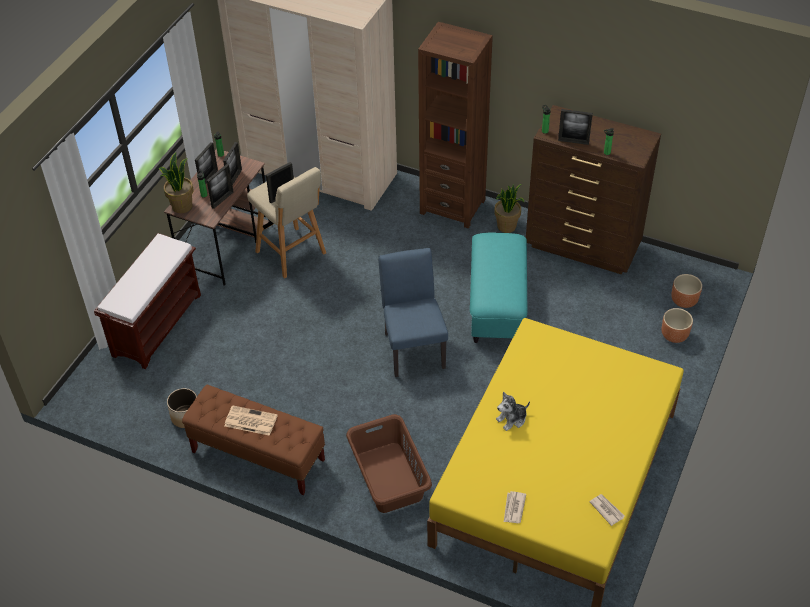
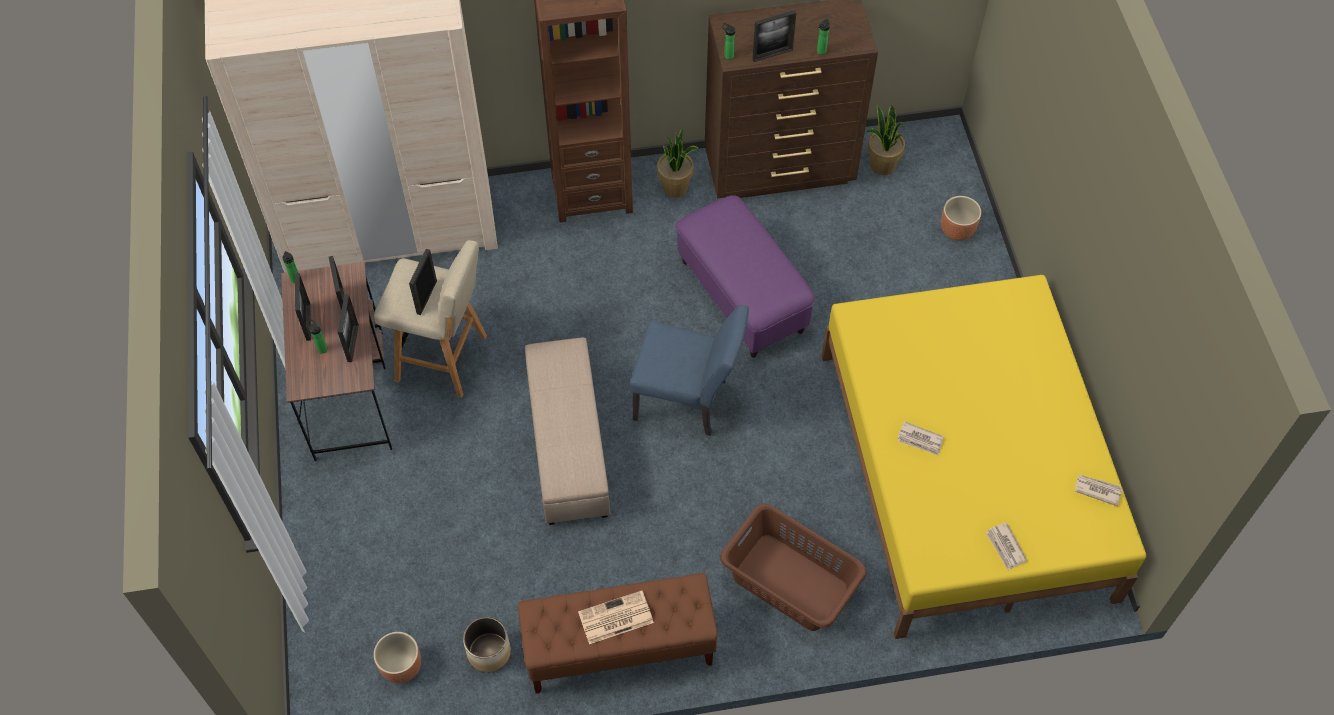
camera: 35 degrees left, 10 degrees up
(157, 324) = (347, 550): brown bench -> none
(181, 206) = (305, 381): potted plant -> potted plant (881, 165)
(321, 333) = (567, 446): none -> beige ottoman
(413, 346) = (688, 401): blue chair -> blue chair turned 150 degrees clockwise
(498, 305) = (743, 296): turquoise ottoman -> purple ottoman
(512, 419) = (920, 440): plush toy -> newspaper
(684, 301) = (936, 182): brown planter -> brown planter (402, 666)

